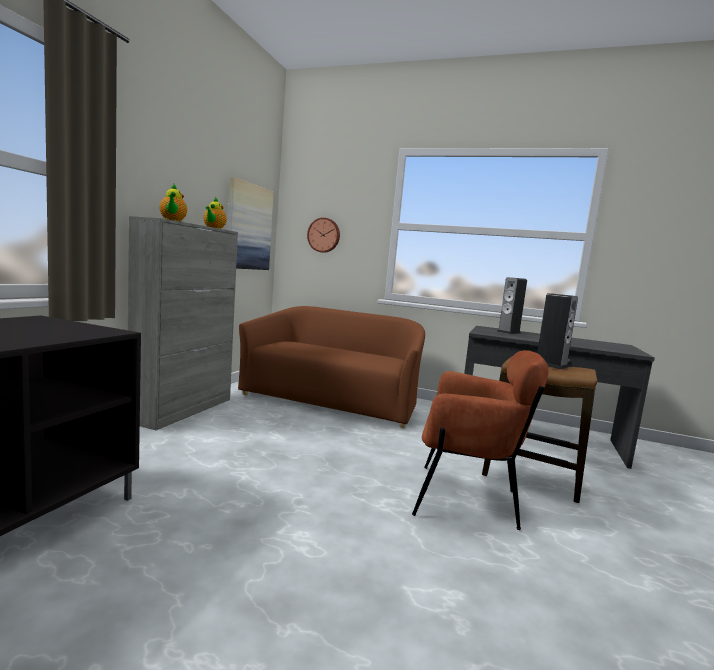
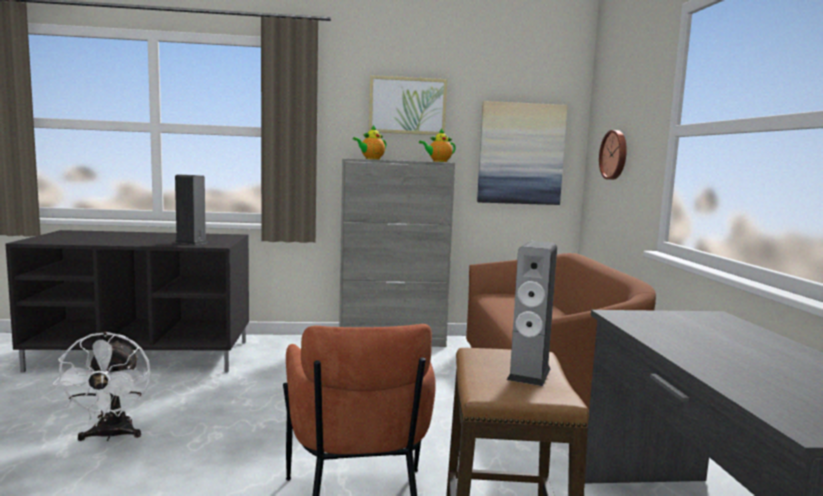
camera: 65 degrees right, 0 degrees up
(180, 167) = (407, 106): none -> picture
(232, 615) = (110, 436): none -> white fan
(508, 332) = (708, 328): speaker -> speaker (191, 242)

